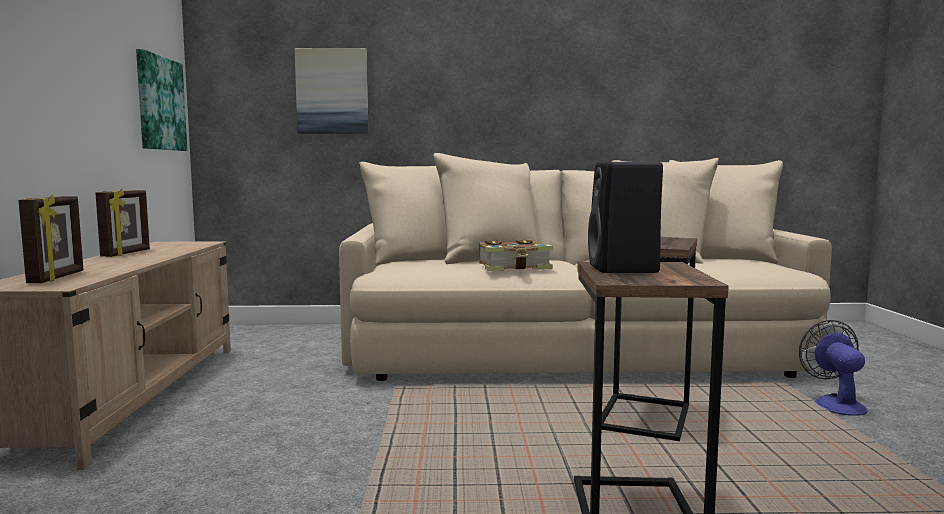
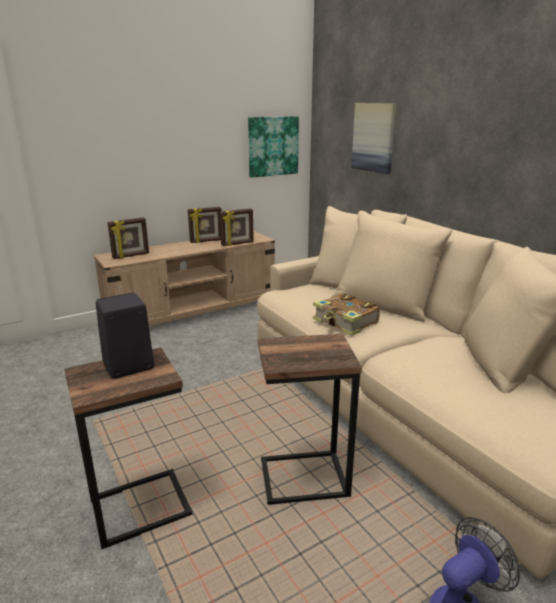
camera: 60 degrees right, 15 degrees up
(190, 248) = (237, 244): none -> picture frame

